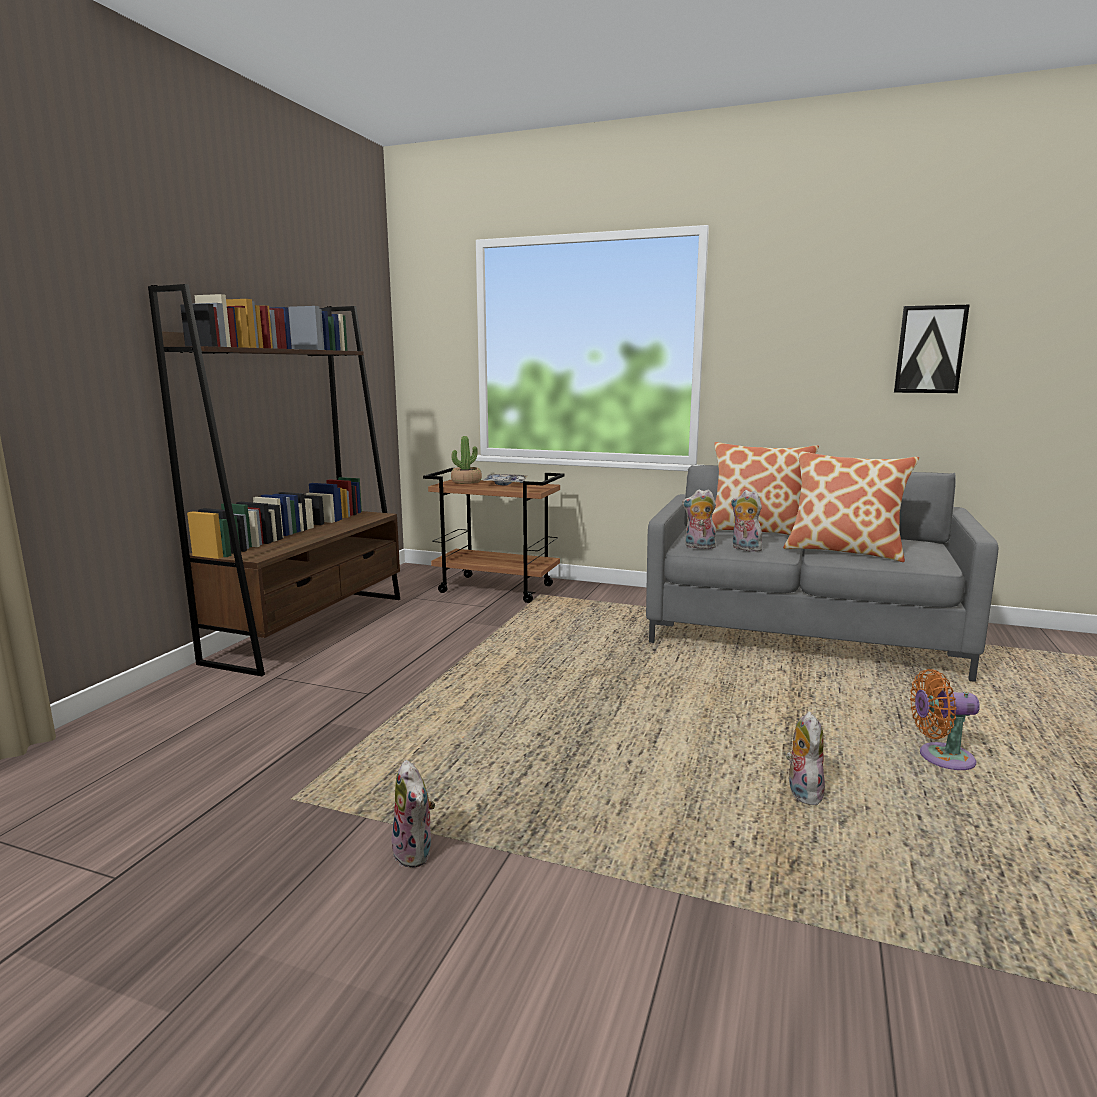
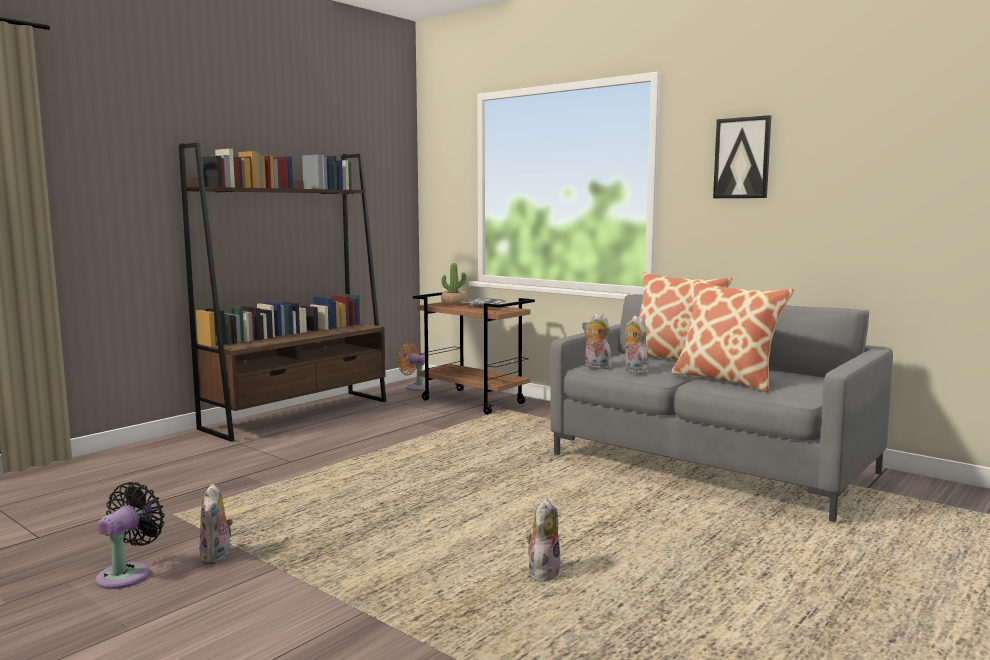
camera: 20 degrees right, 5 degrees down
(318, 910) = (128, 574): none -> black fan
(930, 349) = (864, 184): picture -> picture (742, 158)
(940, 758) = (707, 571): orange fan -> orange fan (415, 387)

